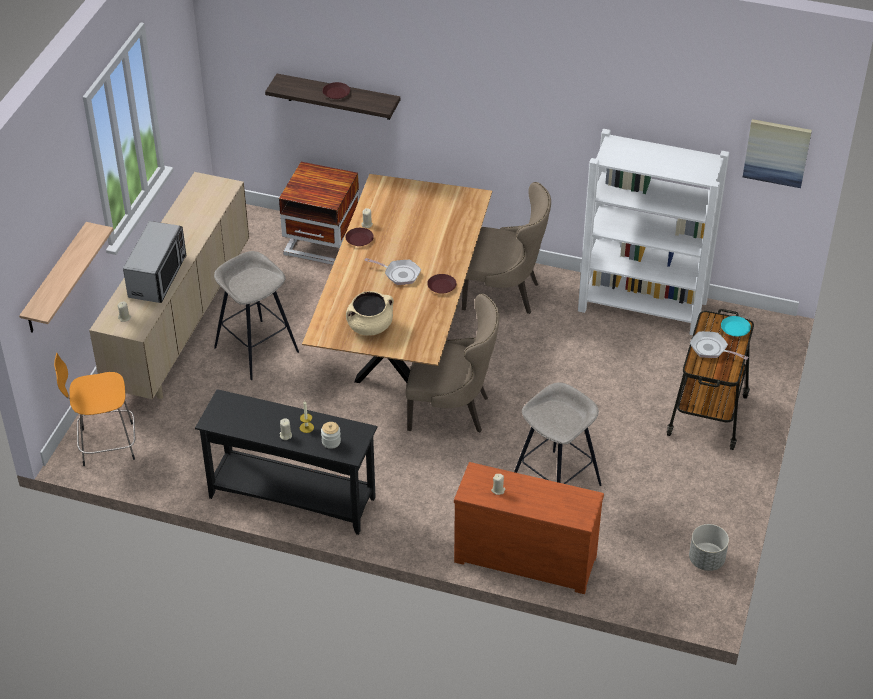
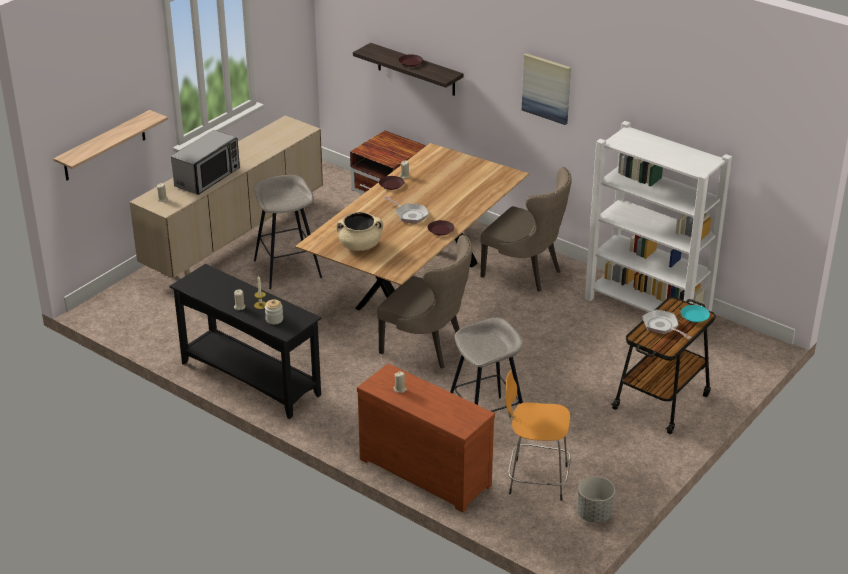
camera: 20 degrees right, 10 degrees down
(105, 444) = (124, 308): orange stool -> orange stool (535, 479)
(777, 152) = (775, 162): picture -> picture (546, 88)

